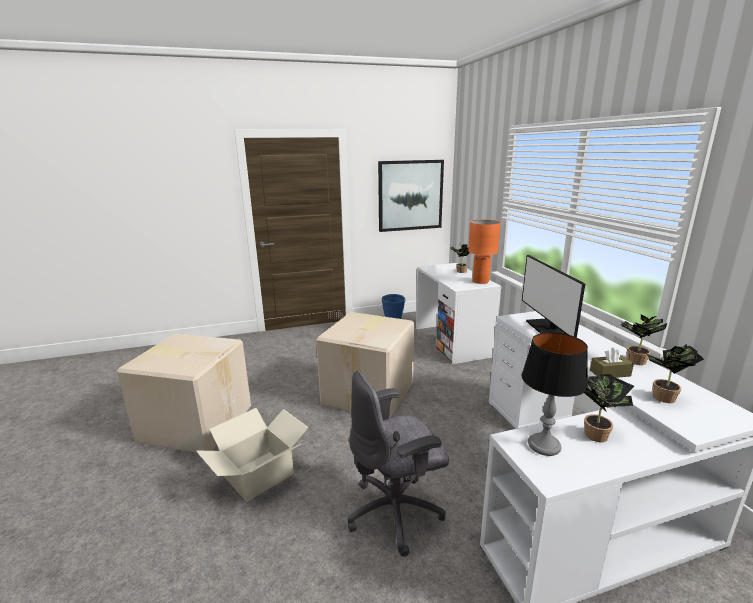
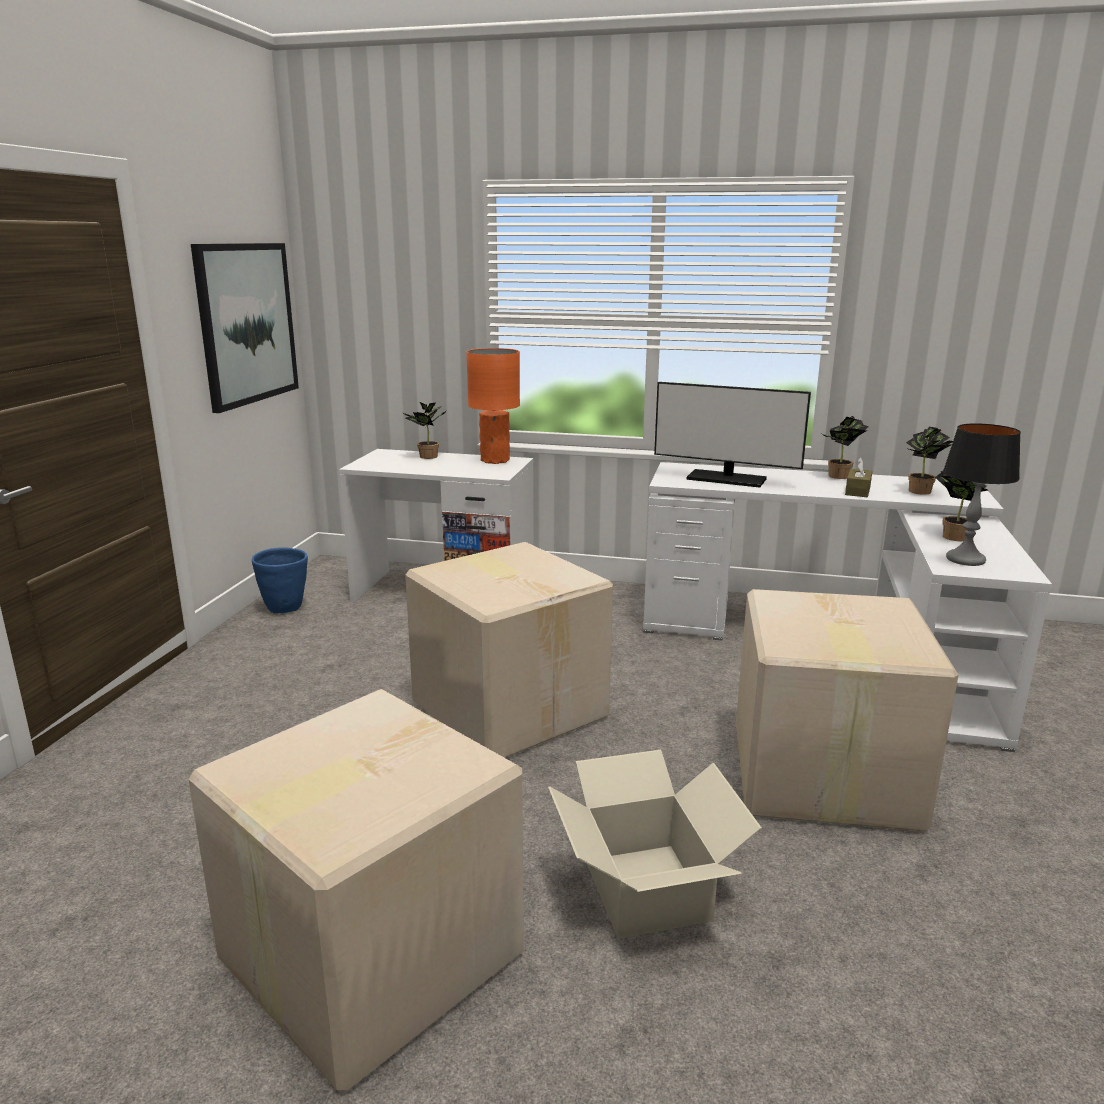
camera: 60 degrees left, 0 degrees up
(396, 512) = (821, 776): grey office chair -> cardboard box

